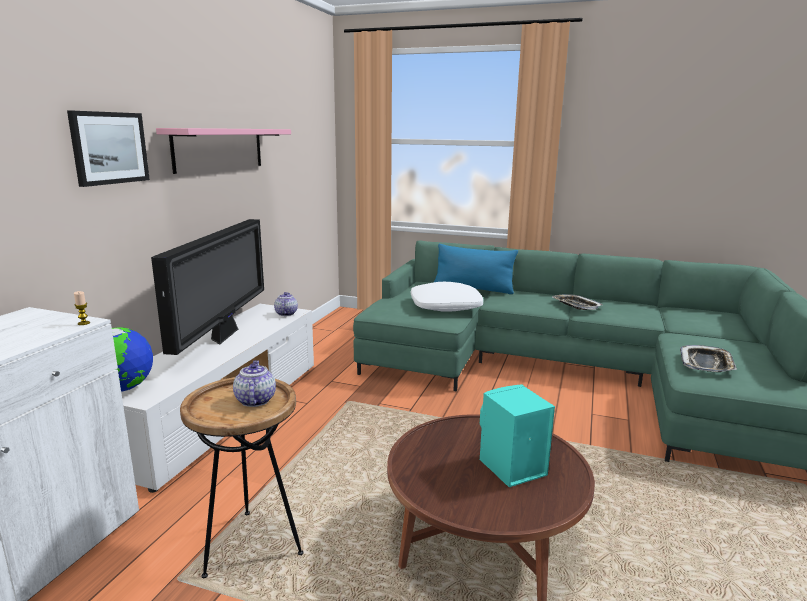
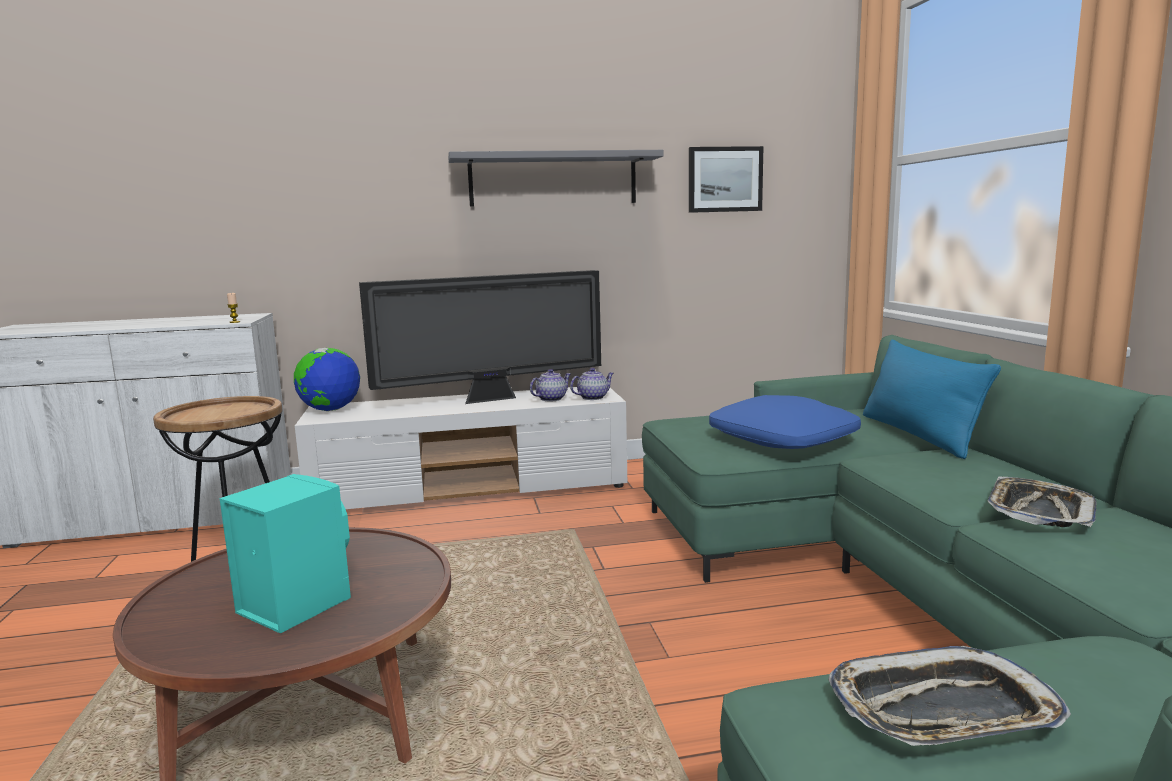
camera: 60 degrees right, 5 degrees down
(109, 148) = (383, 177): picture -> picture (725, 179)
(219, 149) = (553, 179): pink shelf -> grey shelf
(255, 400) = (227, 414): teapot -> teapot (551, 399)
(445, 306) = (783, 439): white pillow -> blue pillow

